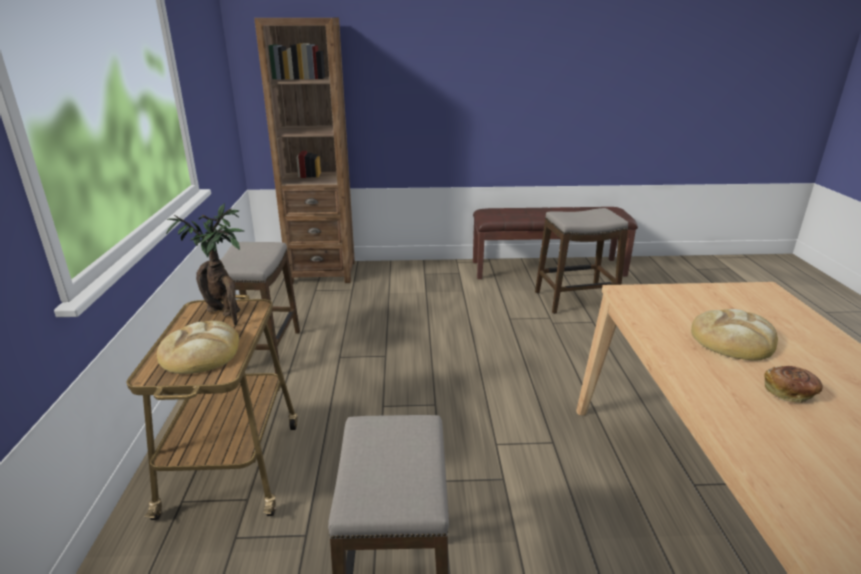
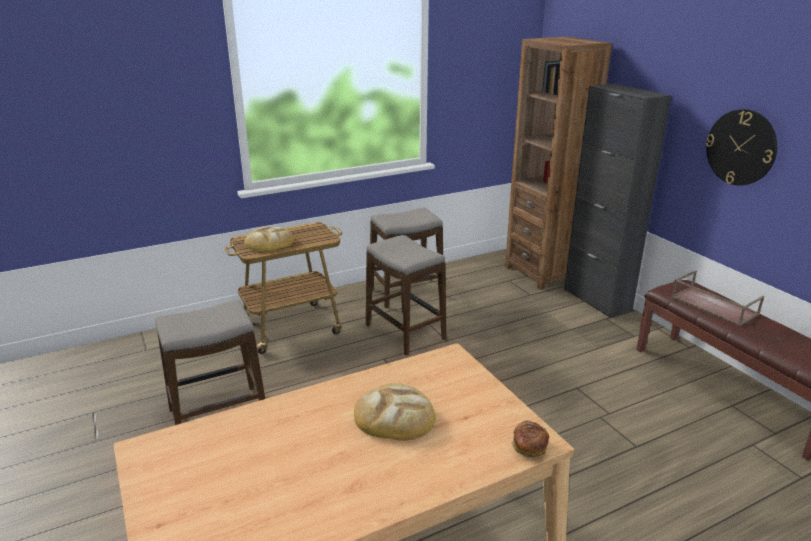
camera: 65 degrees right, 0 degrees up
(225, 313) = (314, 234): potted plant -> none
(394, 267) = (597, 300): none -> black cabinet
(496, 89) = (741, 147): none -> wall clock
(524, 213) = (712, 305): none -> brown tray
(575, 299) = (675, 424): stool -> stool (405, 332)
(789, 393) = (312, 444): bread -> bread (529, 448)

